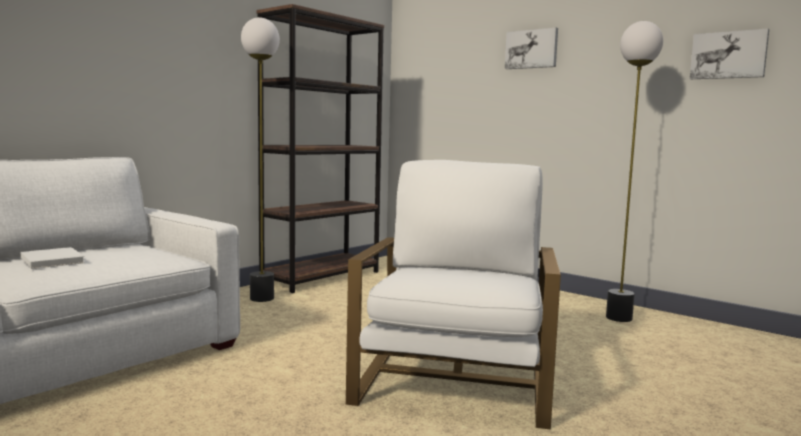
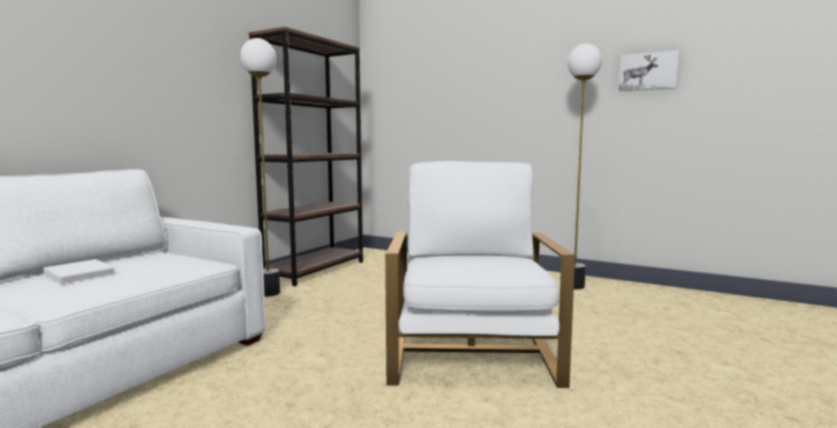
camera: 10 degrees left, 0 degrees up
(531, 49) = (486, 68): picture -> none

